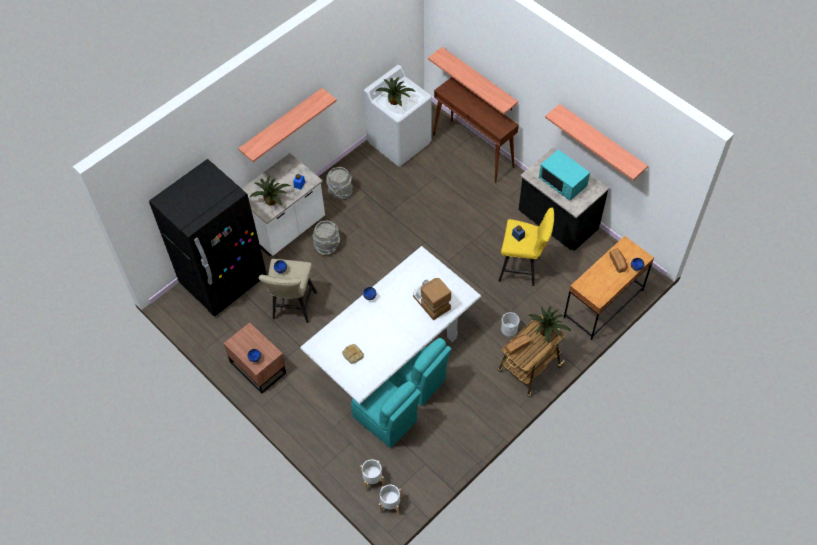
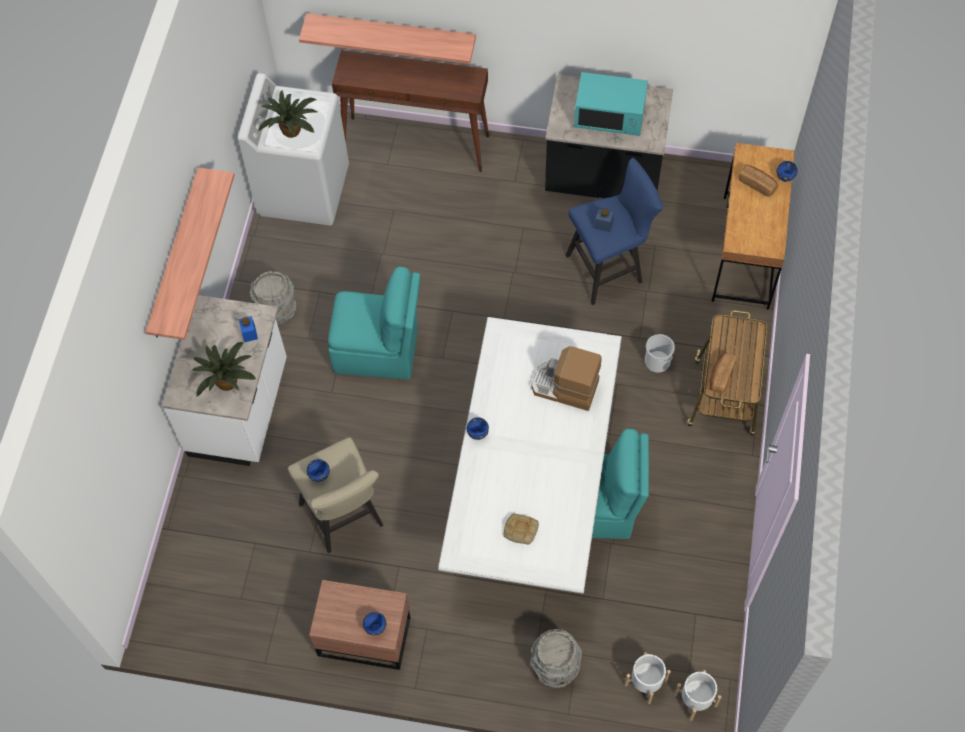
camera: 35 degrees left, 5 degrees up
(224, 281) = (211, 544): black fridge -> none
(327, 245) = (320, 398): grey bucket -> grey bucket (555, 665)
(386, 420) = (598, 590): turquoise chair -> turquoise chair (378, 351)
(522, 269) = (609, 268): yellow stool -> blue stool
(547, 331) = (740, 331): potted plant -> none
(601, 140) = (647, 25): shelf -> none

